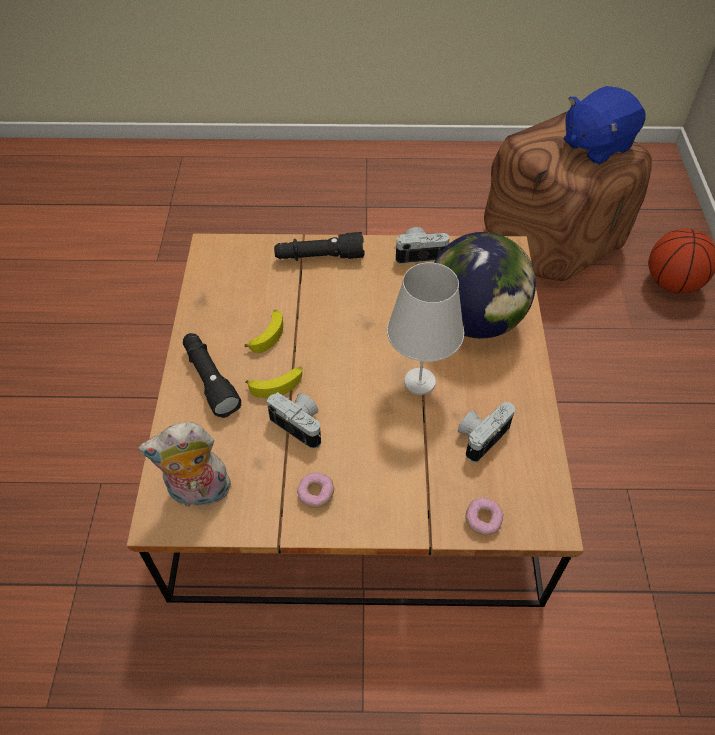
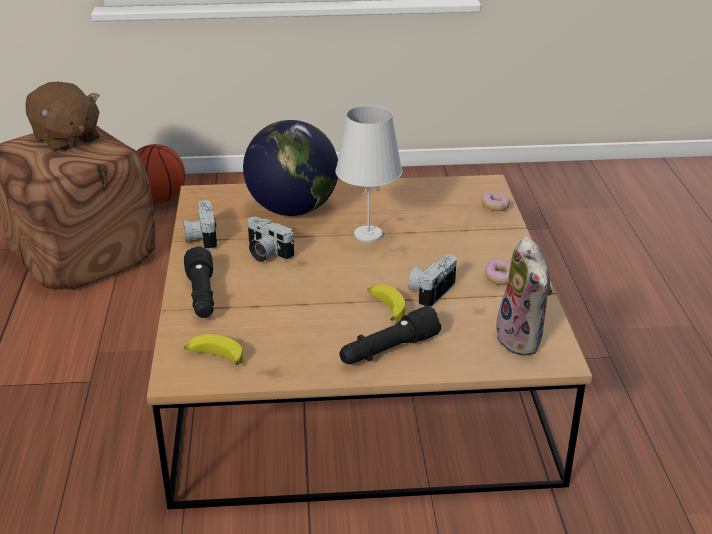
camera: 95 degrees left, 20 degrees down
(267, 334) = (320, 320): banana -> banana (214, 357)
(481, 435) = (418, 207): camera -> camera (266, 253)
(595, 145) = (66, 139): blue plush toy -> brown plush toy

